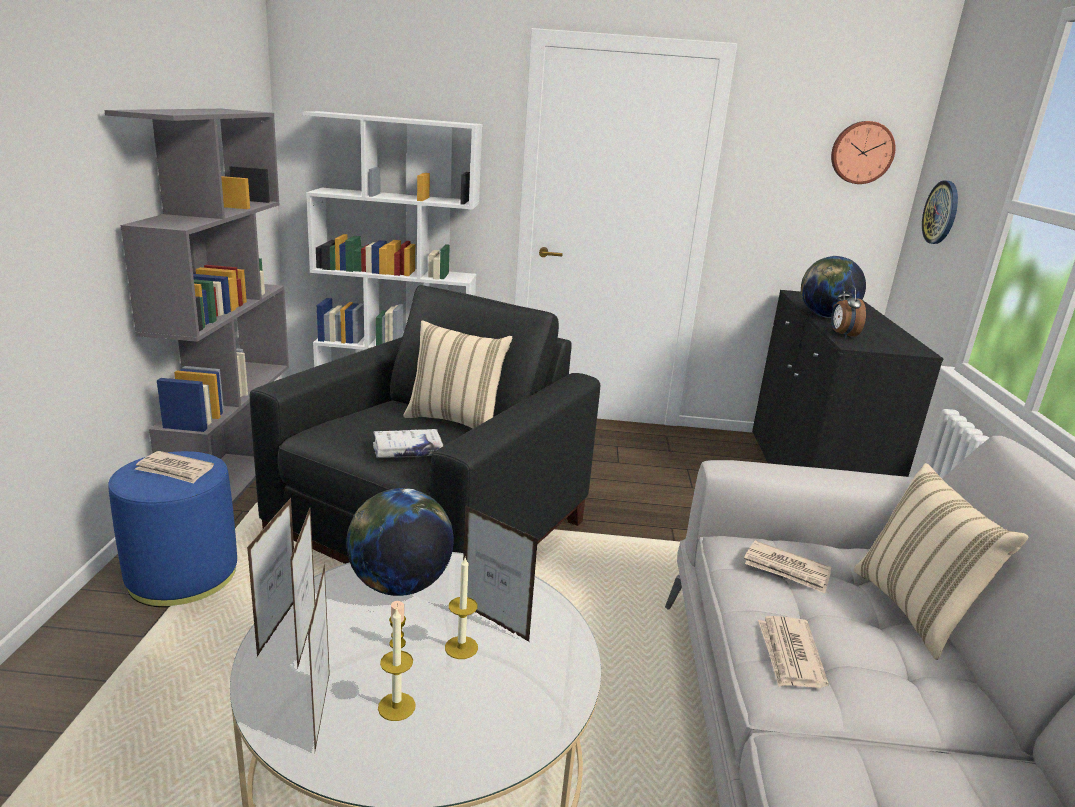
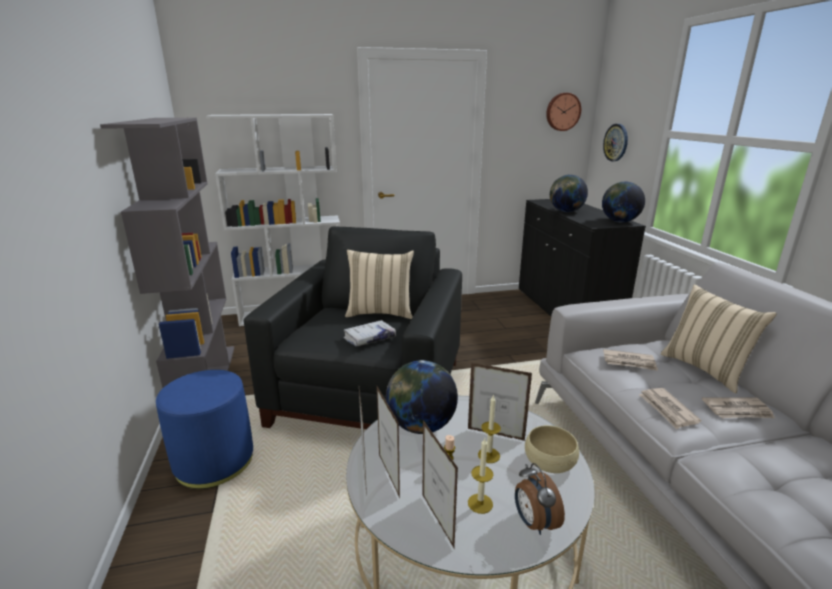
camera: 15 degrees left, 0 degrees up
(175, 470) = (203, 386): newspaper -> newspaper (738, 410)
(542, 679) = (549, 461): none -> beige bowl
(842, 335) = (585, 221): alarm clock -> alarm clock (534, 523)
(902, 345) = (619, 222): none -> globe

